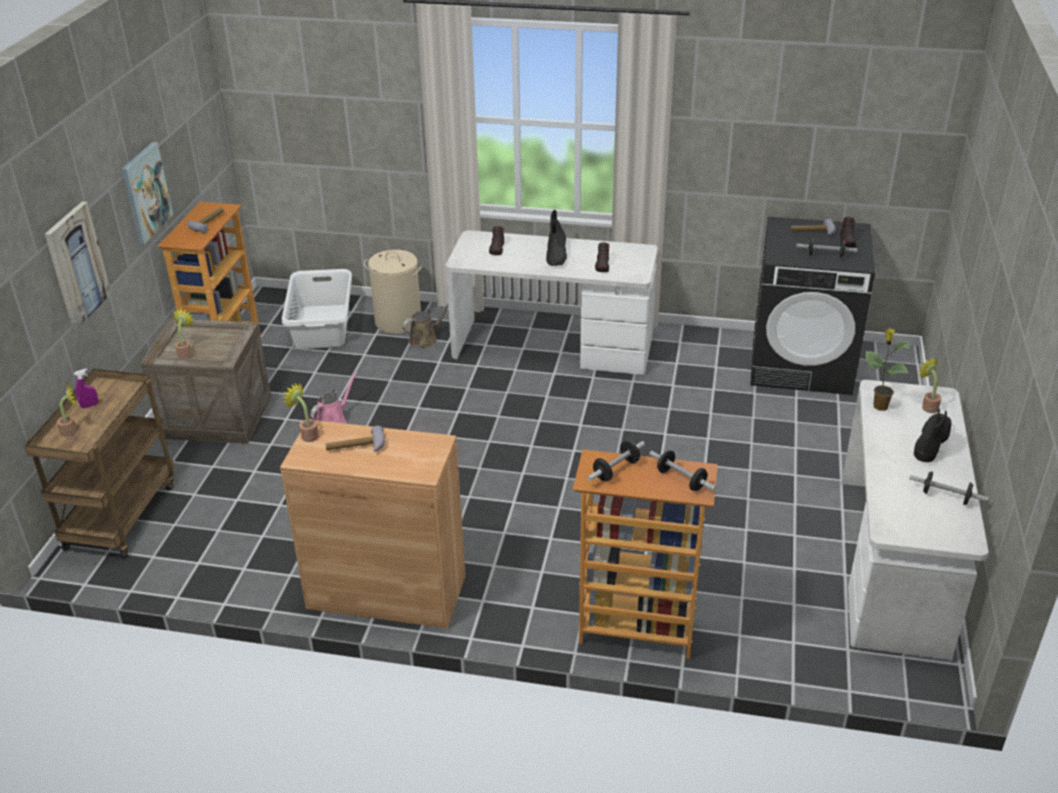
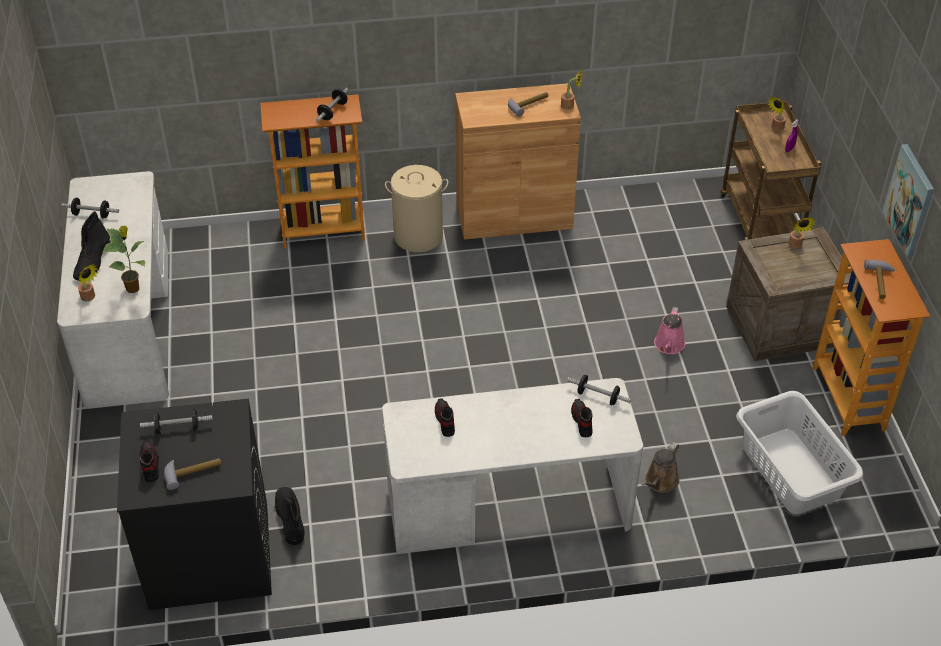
camera: 160 degrees right, 10 degrees up
(76, 264) = (857, 114): picture -> none
(398, 321) = (712, 503): beige laundry basket -> beige laundry basket (418, 236)
(556, 254) = (506, 428): black boot -> black boot (290, 517)
(681, 480) = (285, 114): dumbbell -> dumbbell (598, 396)

